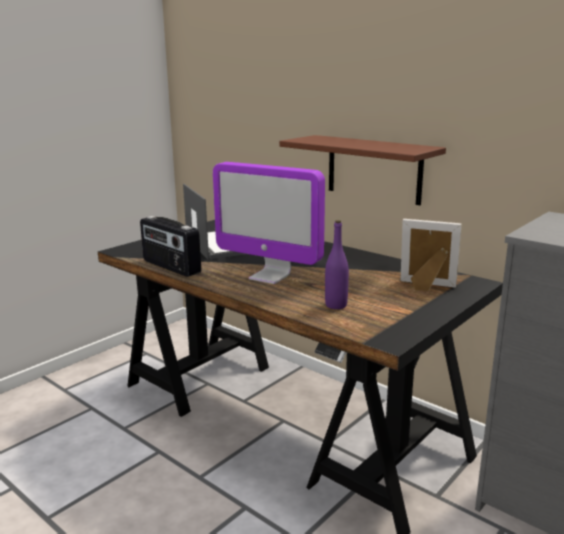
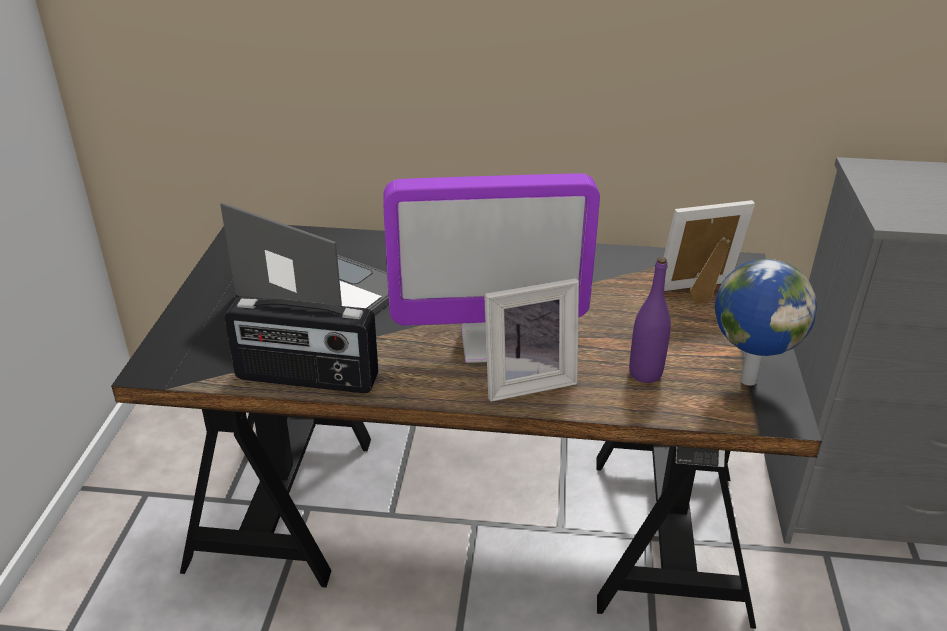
camera: 35 degrees left, 15 degrees up
(267, 292) = (527, 381): none -> picture frame
(374, 169) = (550, 115): brown shelf -> none
(394, 322) = (747, 379): none -> globe

